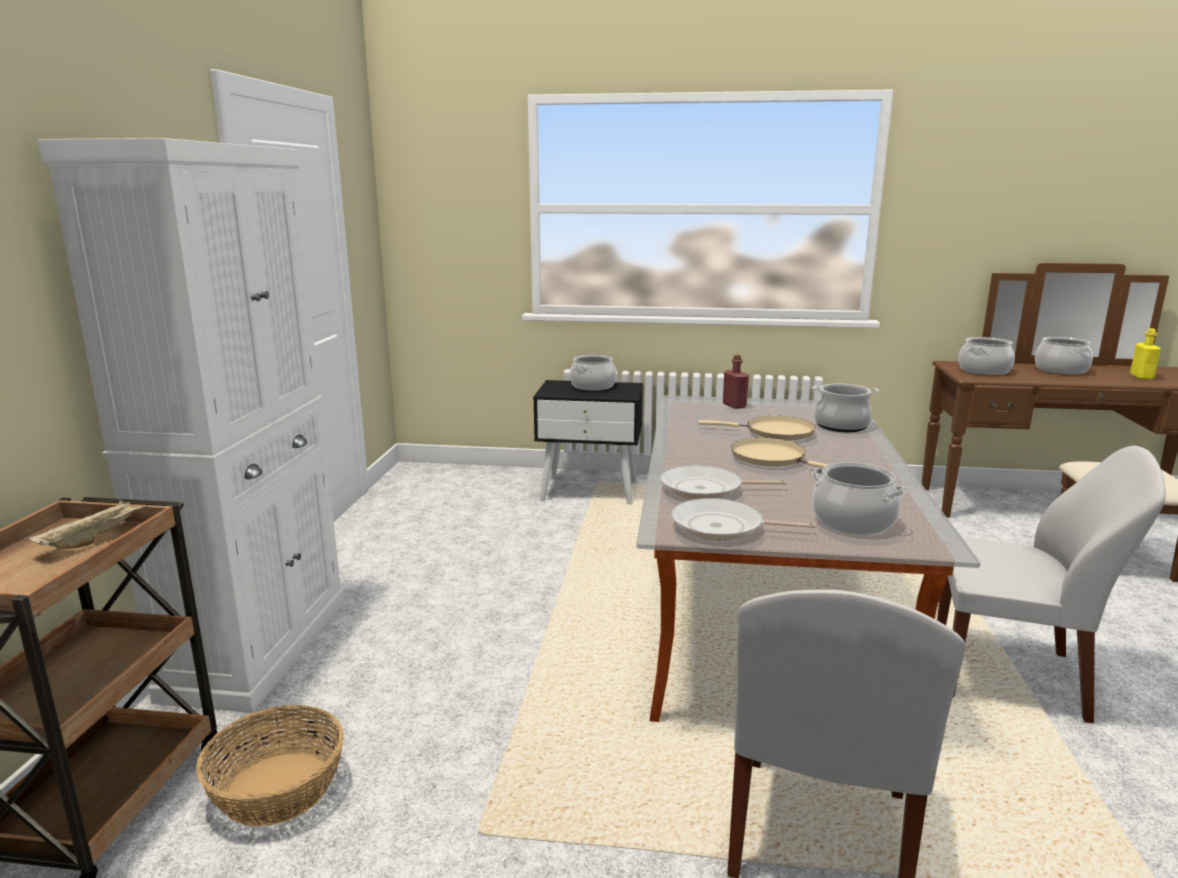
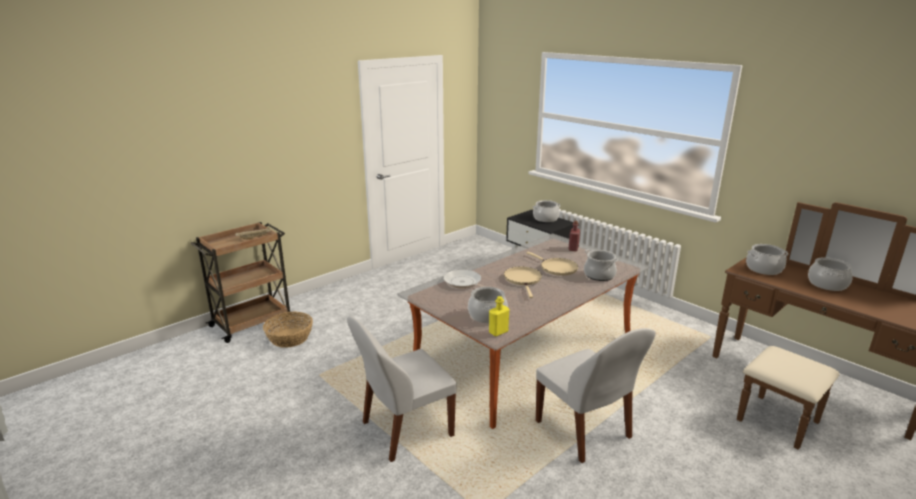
camera: 40 degrees right, 5 degrees up
(259, 647) = (334, 294): white cabinet -> none
(723, 527) = (435, 299): frying pan -> none
(1141, 377) = (881, 306): yellow bottle -> yellow bottle (498, 332)

